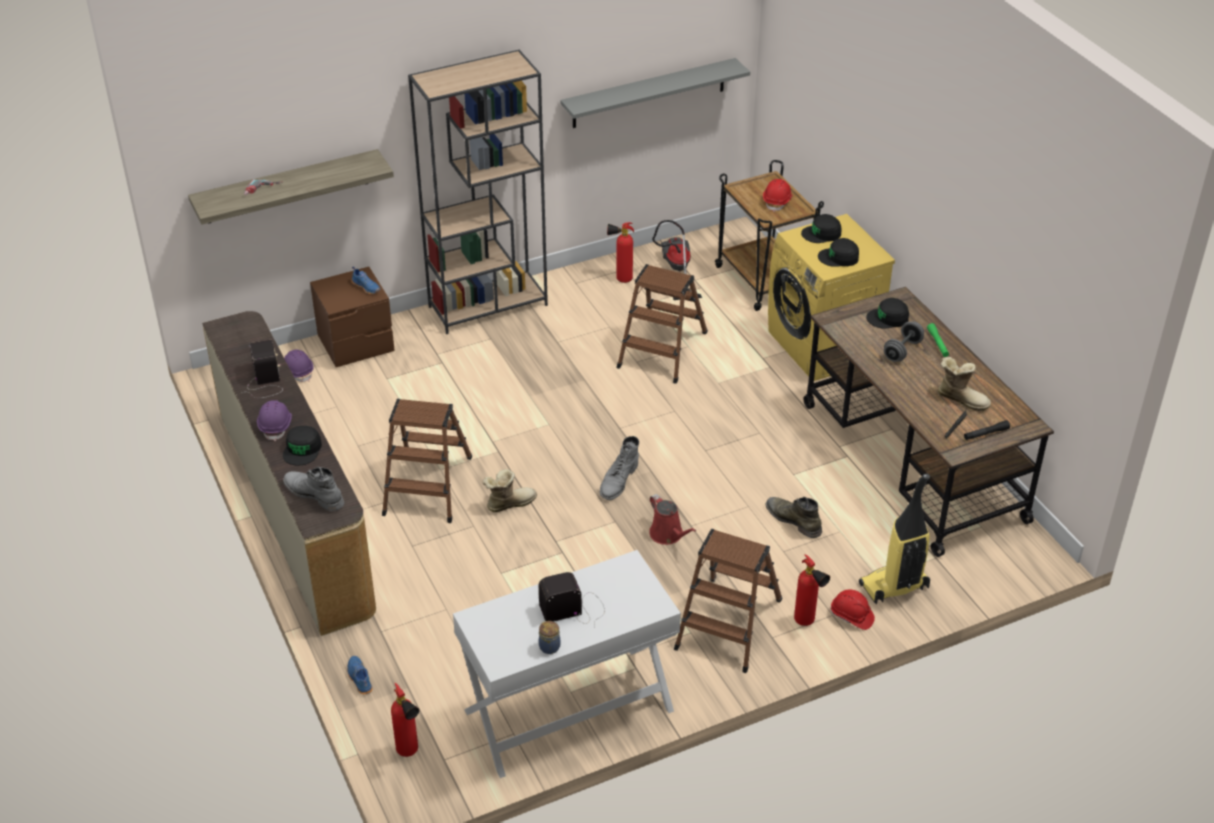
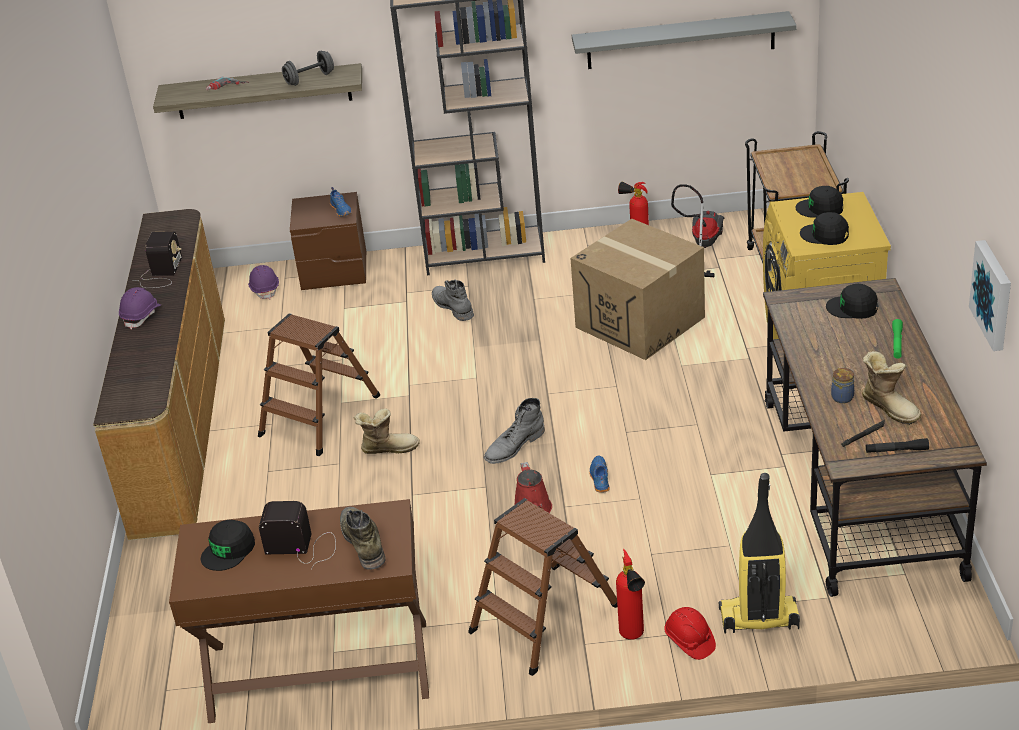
camera: 25 degrees right, 5 degrees down
(302, 449) = (150, 341): black cap -> black cap (228, 550)
(314, 494) = (131, 384): grey boot -> grey boot (453, 307)
(359, 679) = (136, 590): blue shoe -> blue shoe (599, 478)
(410, 753) = (137, 676): fire extinguisher -> none
(550, 646) = (252, 579): jar -> jar (843, 397)
(569, 711) = (319, 671): white console table -> brown console table
(662, 349) = (640, 322): brown step ladder -> cardboard box
(777, 201) = (803, 175): red hard hat -> none
(793, 520) = (682, 522): green boot -> green boot (363, 542)
(902, 351) = (848, 344): grey dumbbell -> grey dumbbell (309, 79)
(1057, 303) = (994, 294): none -> picture

